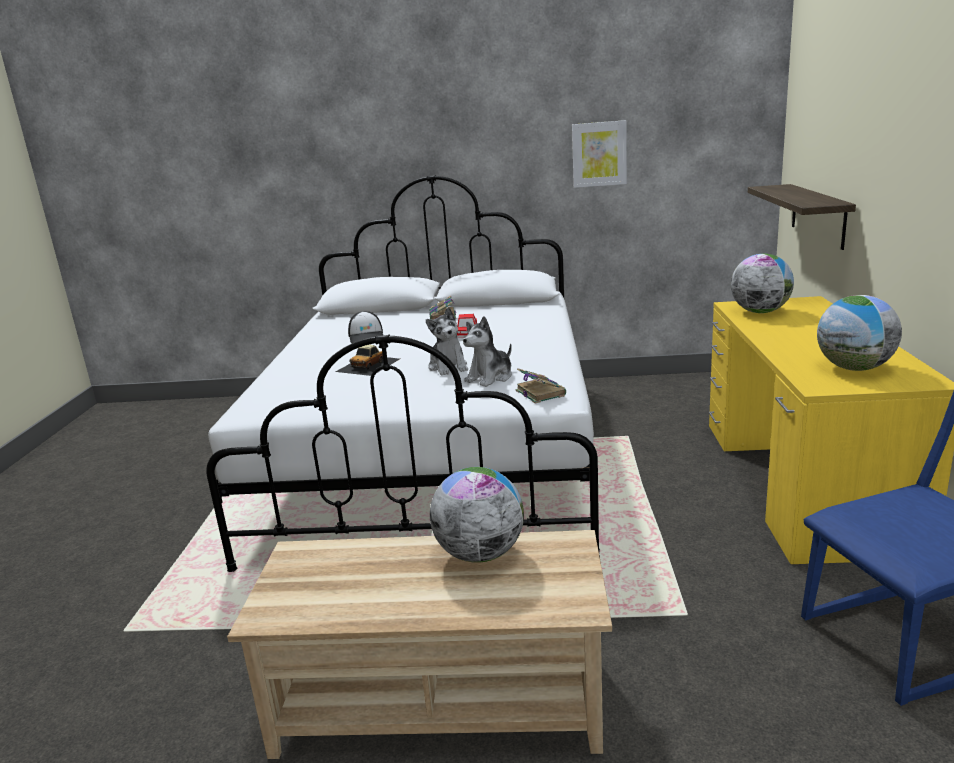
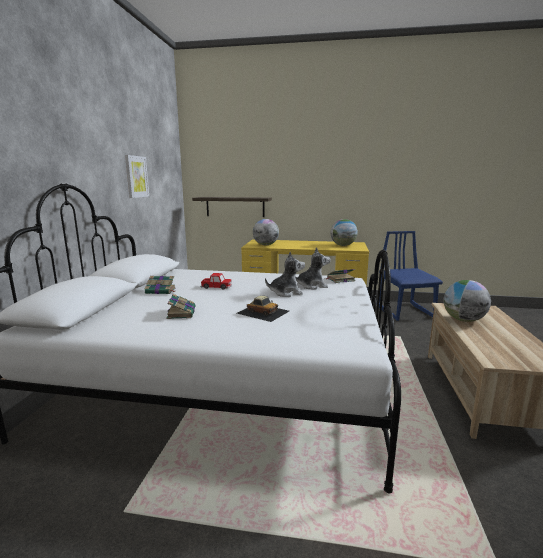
camera: 85 degrees left, 5 degrees down
(367, 336) = (181, 313): cap -> book
(490, 377) = (312, 286): plush toy -> plush toy turned 60 degrees counterclockwise

